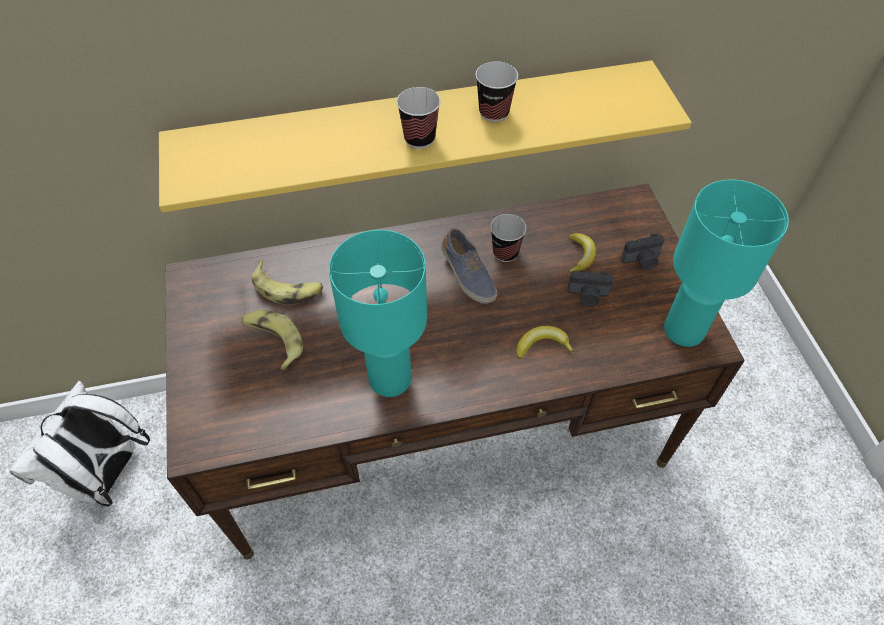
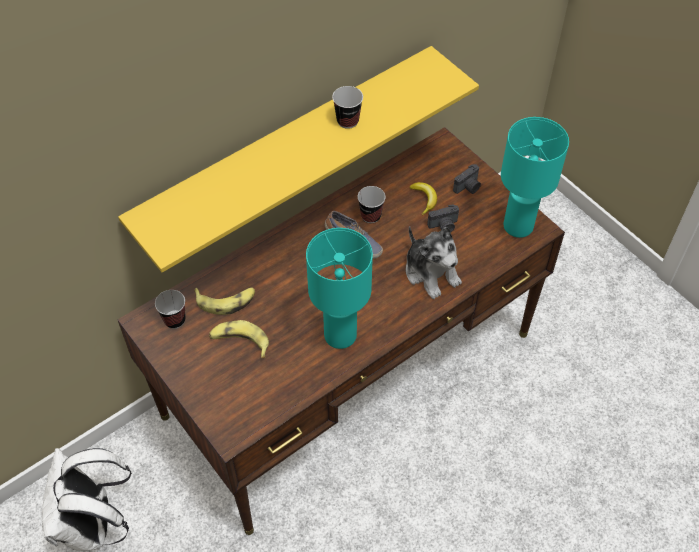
camera: 25 degrees left, 0 degrees up
(419, 138) = (309, 157): cup -> cup (174, 320)
(542, 346) = (431, 272): banana -> plush toy

